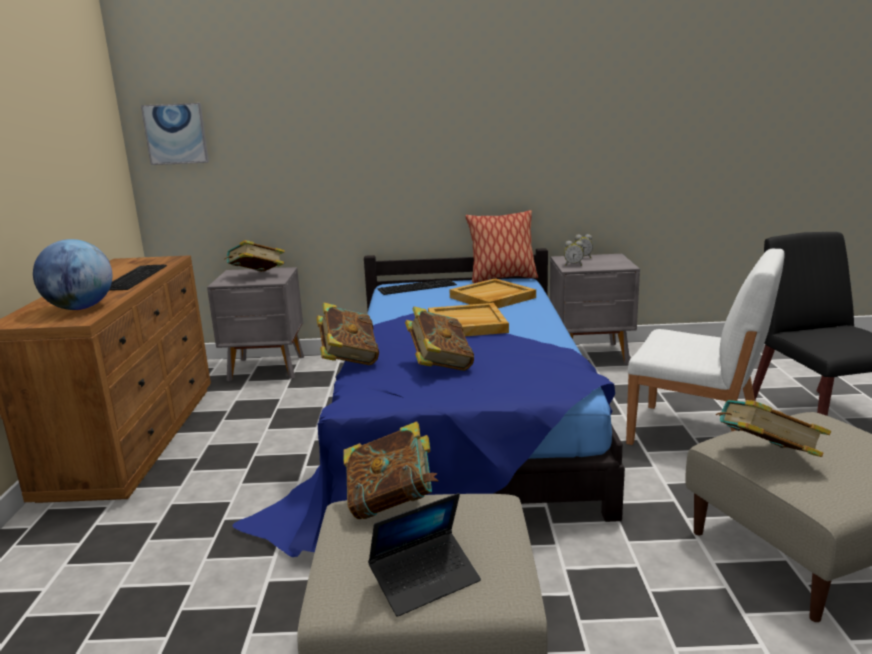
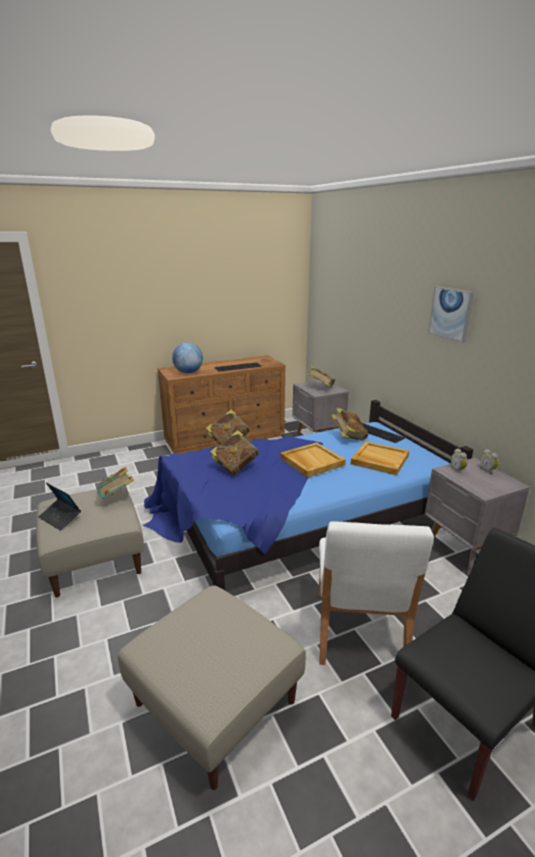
camera: 65 degrees right, 5 degrees up
(176, 134) = (322, 297): picture -> picture (451, 313)
(502, 278) = (432, 455): pillow -> none
(765, 457) = (196, 614): book -> book (348, 437)

